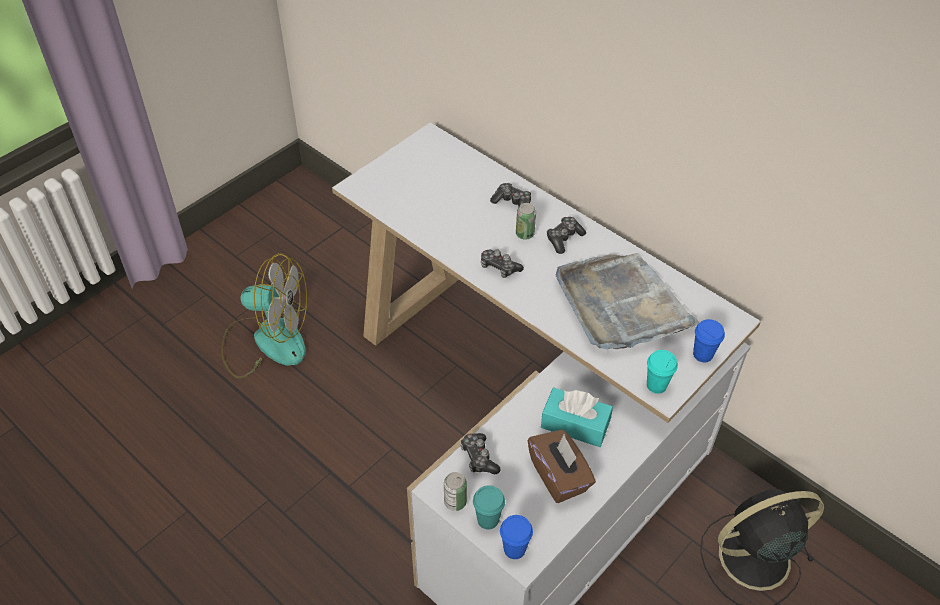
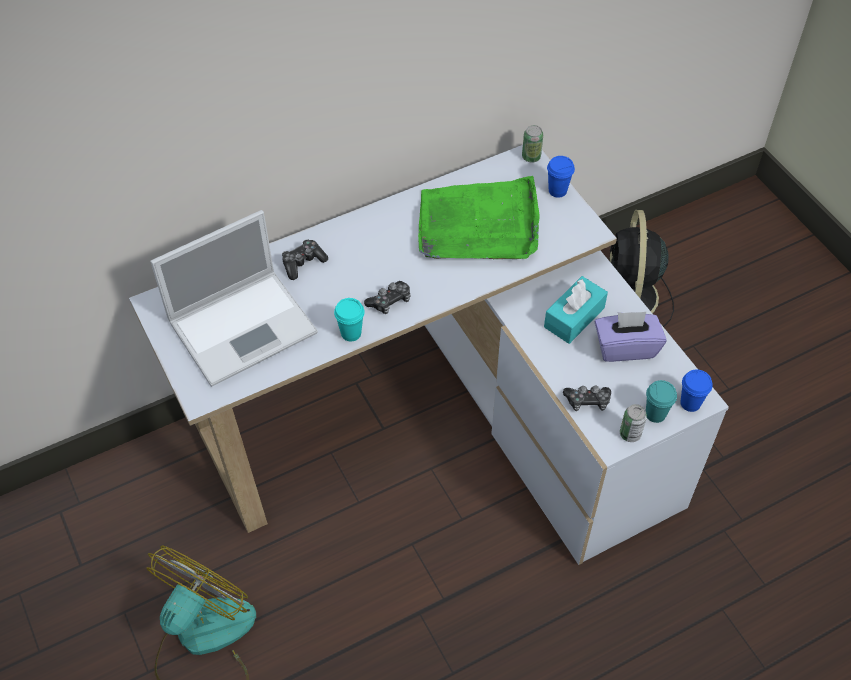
camera: 70 degrees left, 5 degrees up
(432, 189) = (245, 325): none -> laptop
(524, 234) = (353, 267): can -> can (531, 157)
(559, 476) = (625, 347): brown tissue box -> purple tissue box
(564, 238) = (374, 238): game controller -> none
(621, 305) = (479, 225): grey tray -> green tray
(656, 385) = (580, 233): turquoise cup -> turquoise cup (351, 333)

